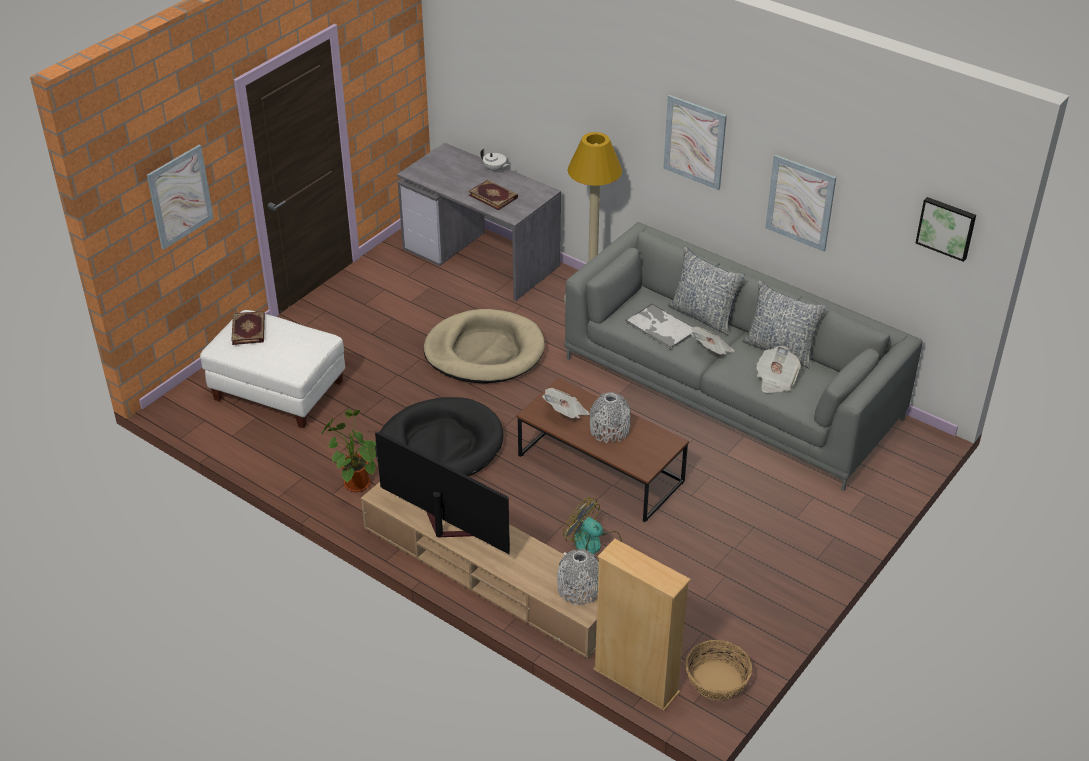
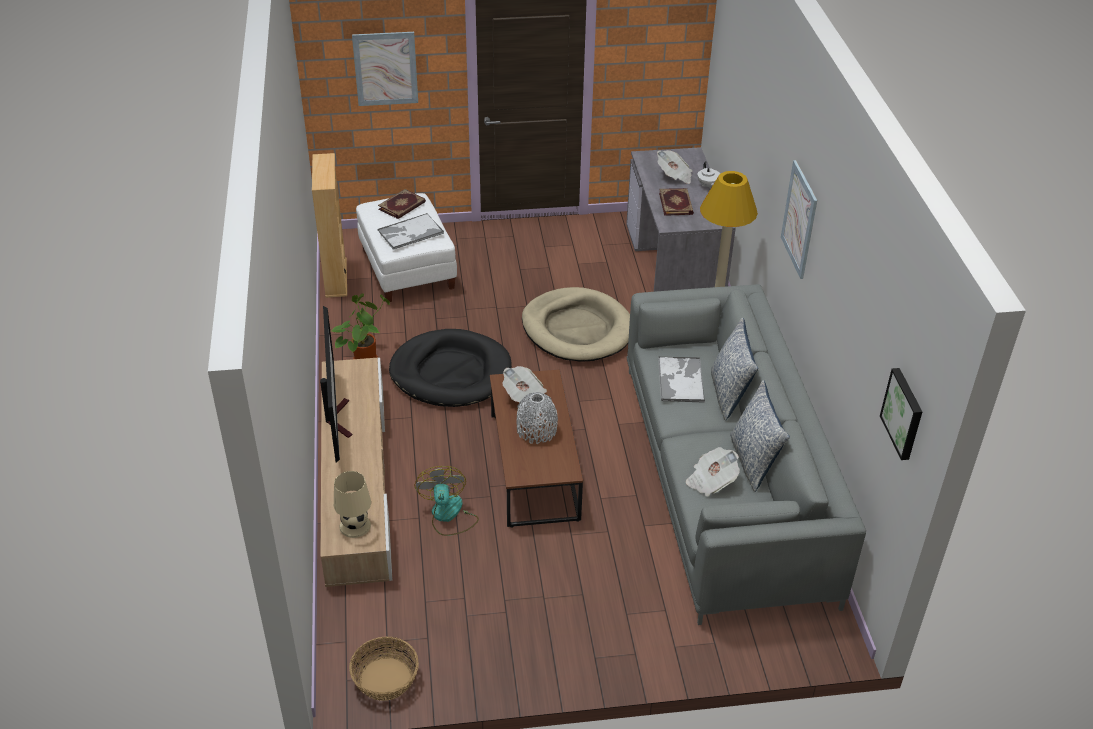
camera: 45 degrees right, 0 degrees up
(292, 346) = (410, 232): none -> tray
(579, 589) = (355, 526): grey vase -> beige table lamp
(636, 681) = (334, 630): beige bookcase -> beige bookcase (336, 278)
(711, 350) = (694, 423): newspaper -> newspaper (674, 176)
(800, 202) = (836, 323): picture -> none

